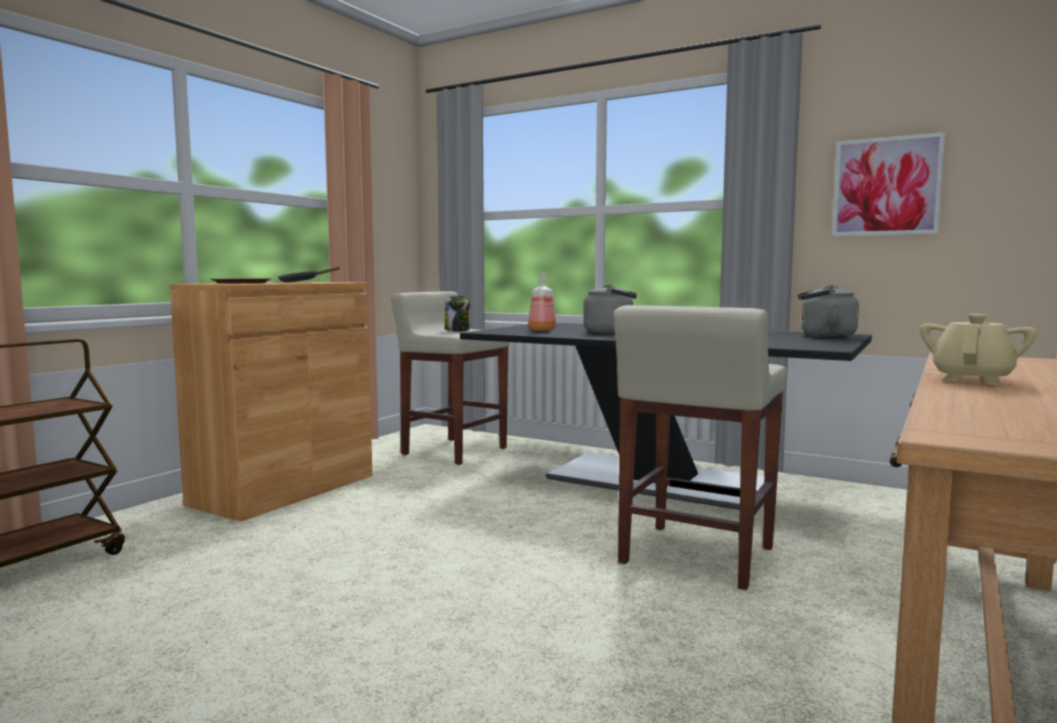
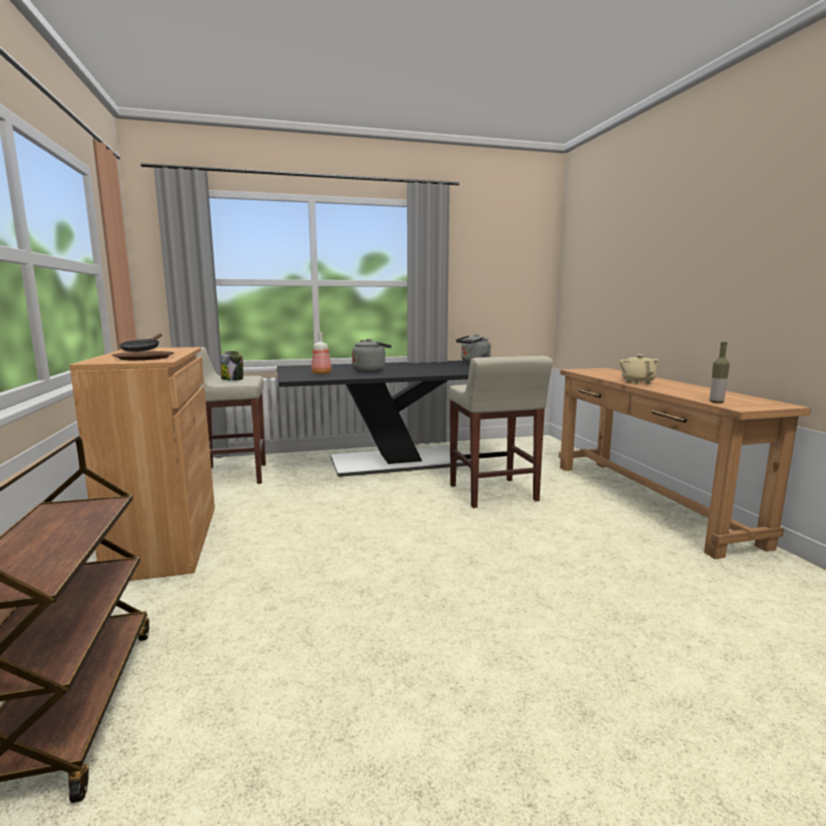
camera: 45 degrees left, 5 degrees up
(886, 186) = (486, 279): picture -> none
(946, 422) = (716, 402): none -> bottle

